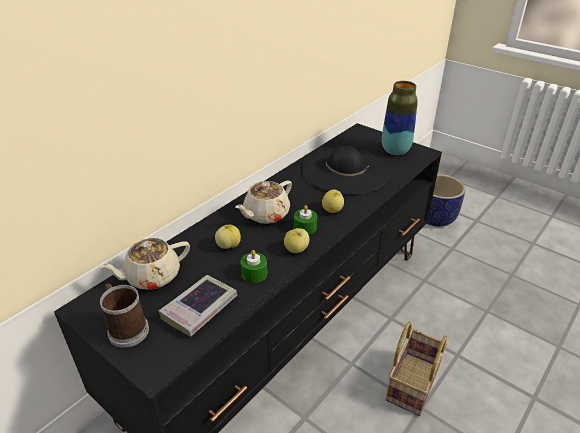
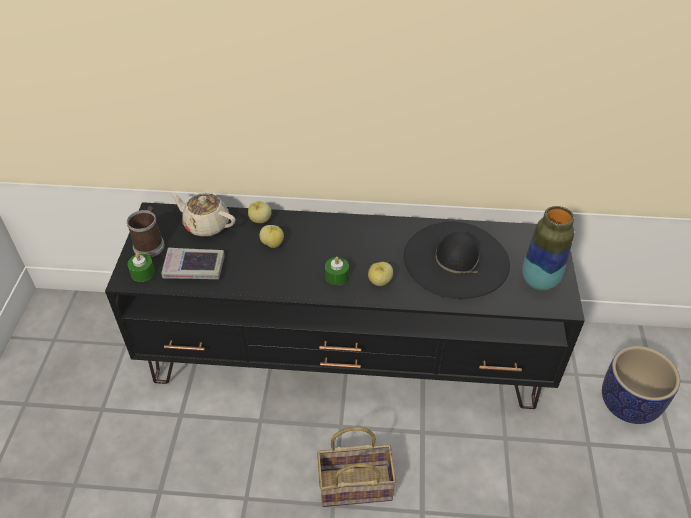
camera: 55 degrees right, 10 degrees up
(254, 273) = (253, 276): green candle -> green candle (143, 273)
(265, 214) = (332, 243): beige teapot -> none
(296, 250) = (302, 285): apple -> apple (260, 220)

